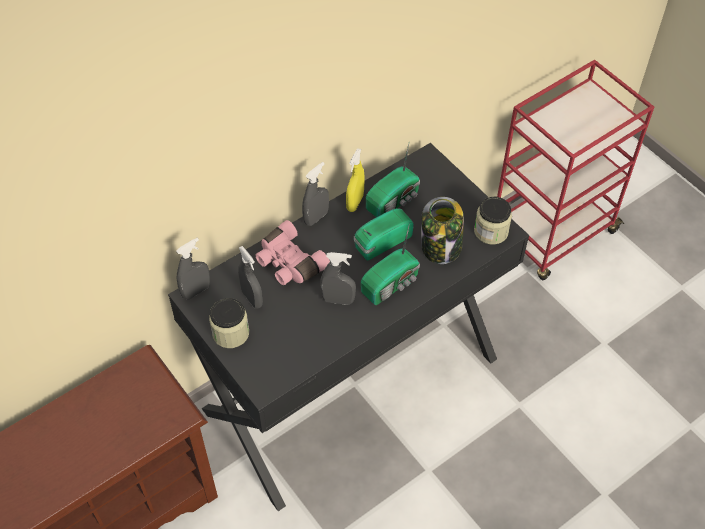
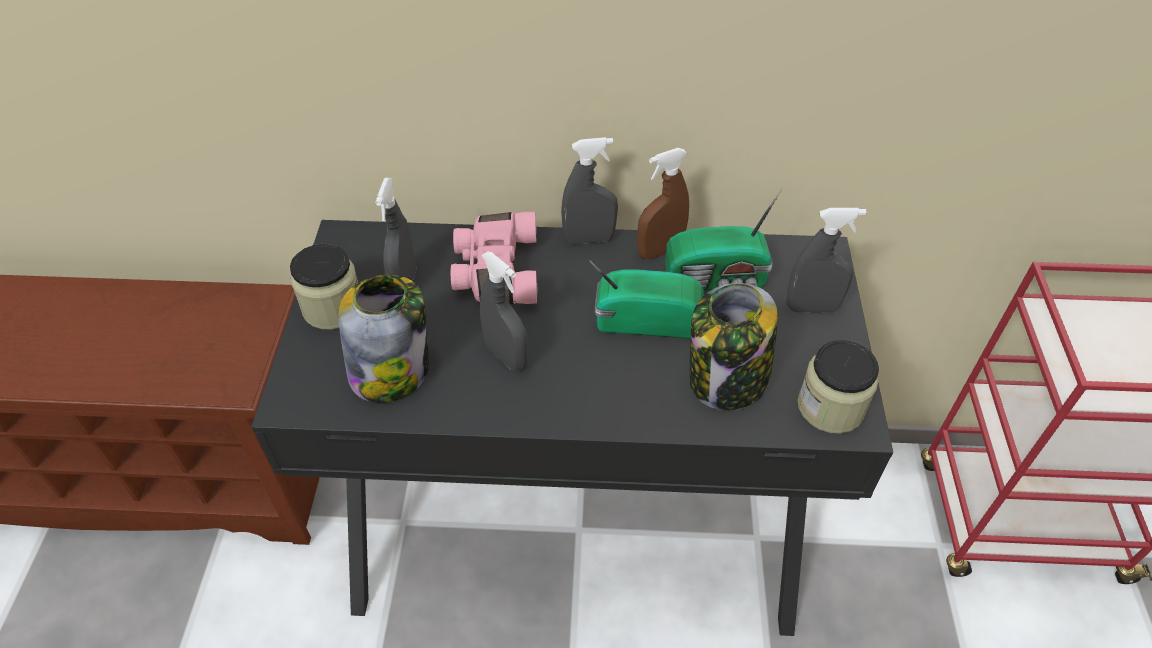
camera: 40 degrees right, 5 degrees down
(196, 291) = (353, 235): grey spray bottle -> grey spray bottle (811, 307)
(293, 341) = (391, 370): none -> jar
(355, 203) = (660, 250): yellow spray bottle -> brown spray bottle
(392, 284) = (602, 384): radio -> none

